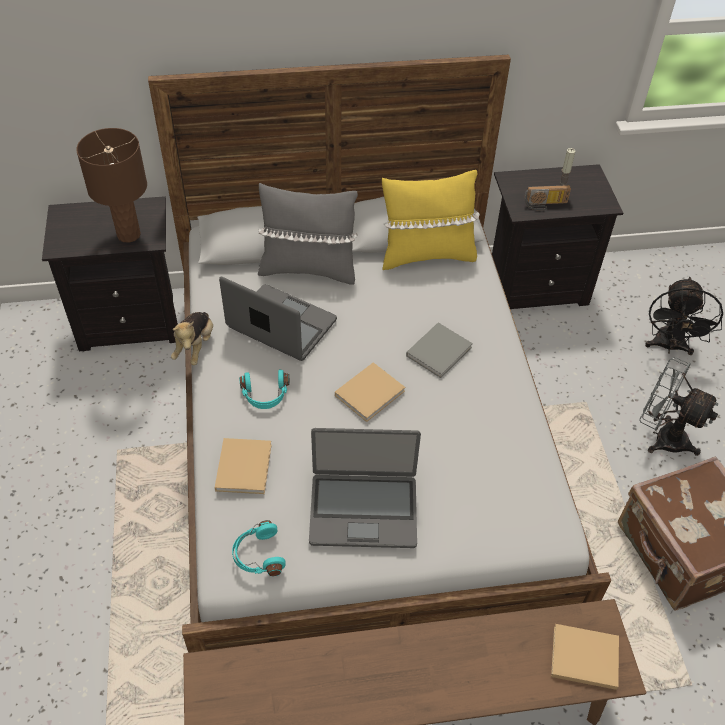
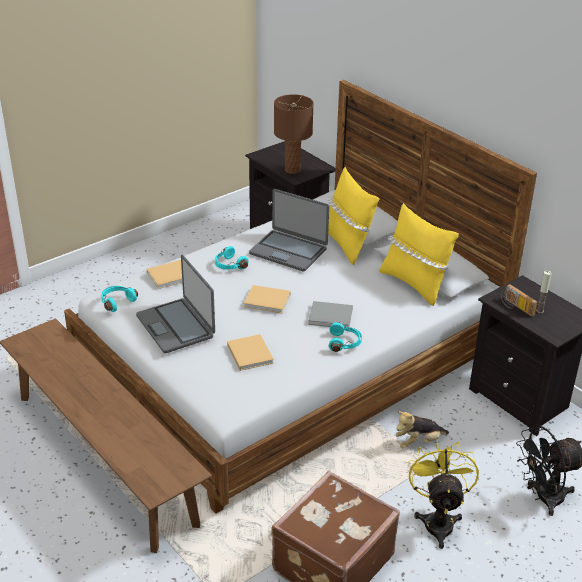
camera: 60 degrees right, 15 degrees down
(195, 346) = (243, 230): plush toy -> plush toy (418, 442)
(281, 325) = (288, 251): laptop -> laptop turned 120 degrees clockwise
(308, 269) = (346, 244): grey pillow -> yellow pillow
(495, 363) = (344, 343): none -> turquoise headphones
(582, 657) = (155, 471): beige book -> beige book (249, 353)
(662, 437) = (438, 520): grey fan -> yellow fan

